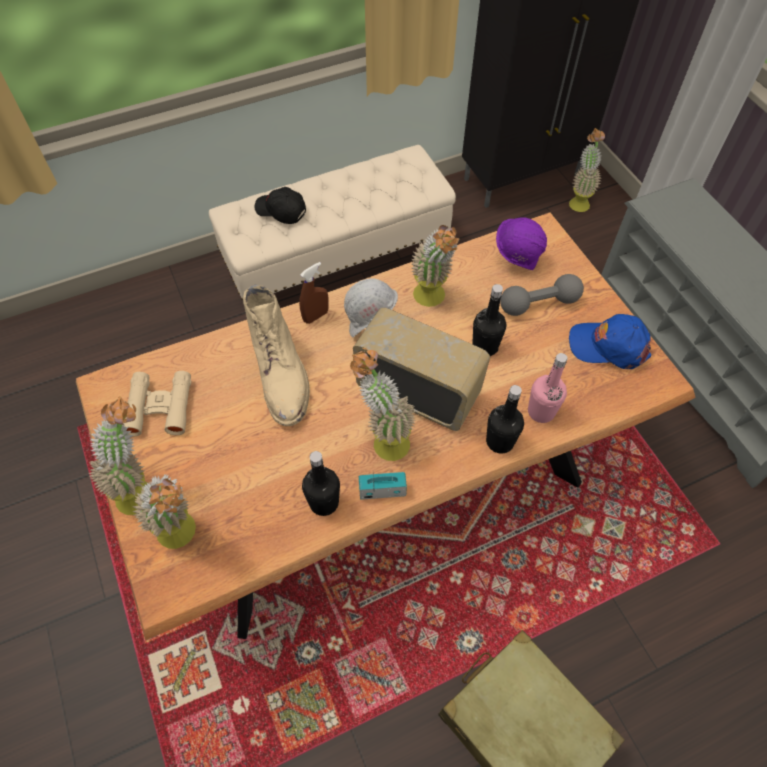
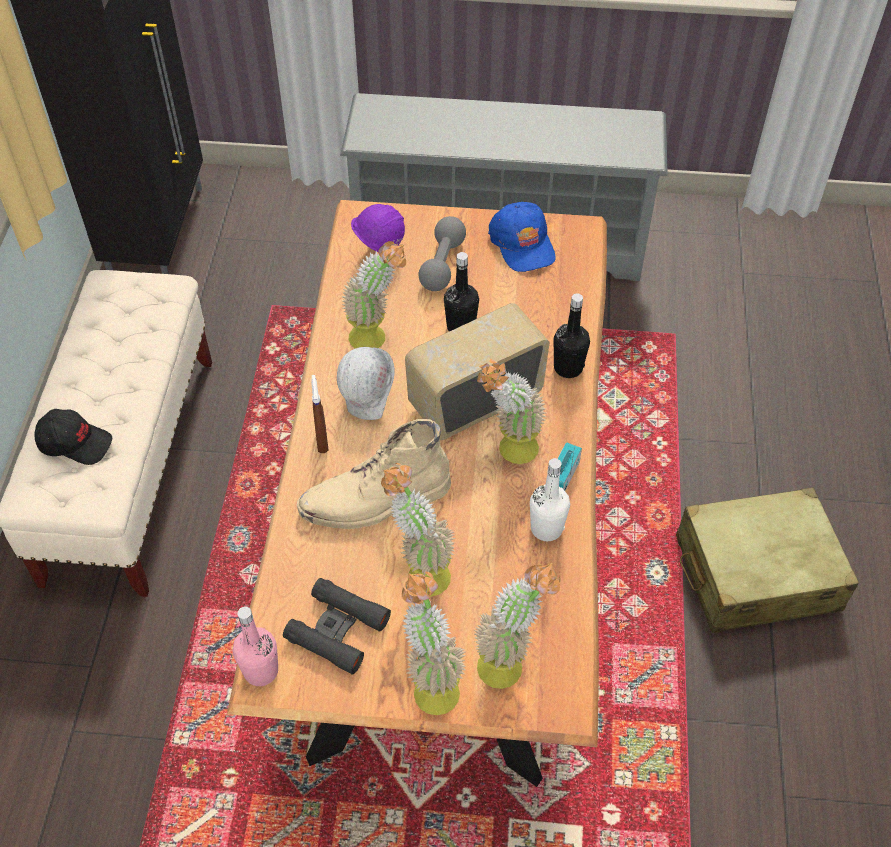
camera: 60 degrees left, 5 degrees down
(160, 407) = (337, 630): beige binoculars -> black binoculars
(280, 211) = (75, 443): black cap -> black cap turned 135 degrees counterclockwise
(282, 374) = (375, 501): beige boot -> beige boot turned 150 degrees clockwise
(324, 502) = (546, 528): black bottle -> white bottle
(541, 411) = (557, 324): pink bottle -> pink bottle (261, 671)
(578, 200) = (234, 207): potted plant -> potted plant (419, 572)
(608, 345) = (522, 243): blue cap -> blue cap turned 60 degrees counterclockwise

